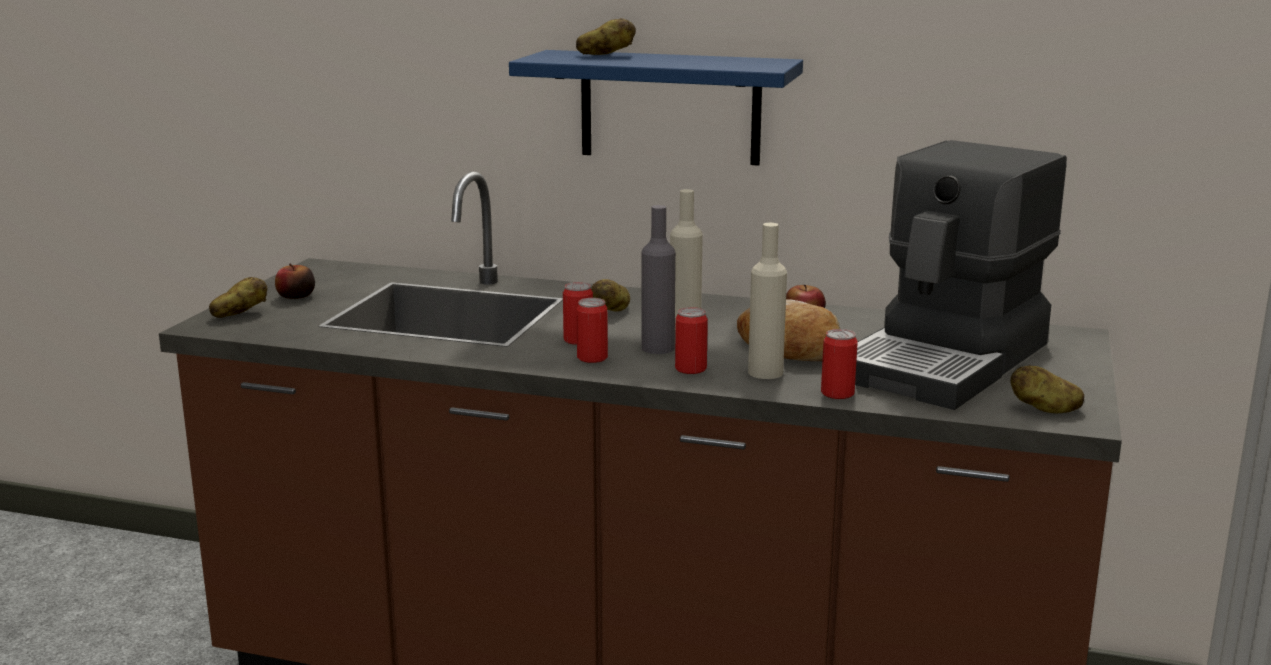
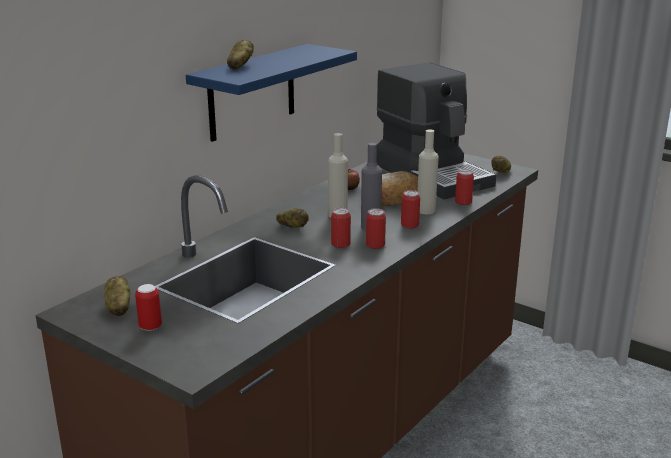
camera: 70 degrees left, 5 degrees up
(240, 314) = (175, 353): potato -> potato (118, 307)
(296, 296) = (150, 327): apple -> can

